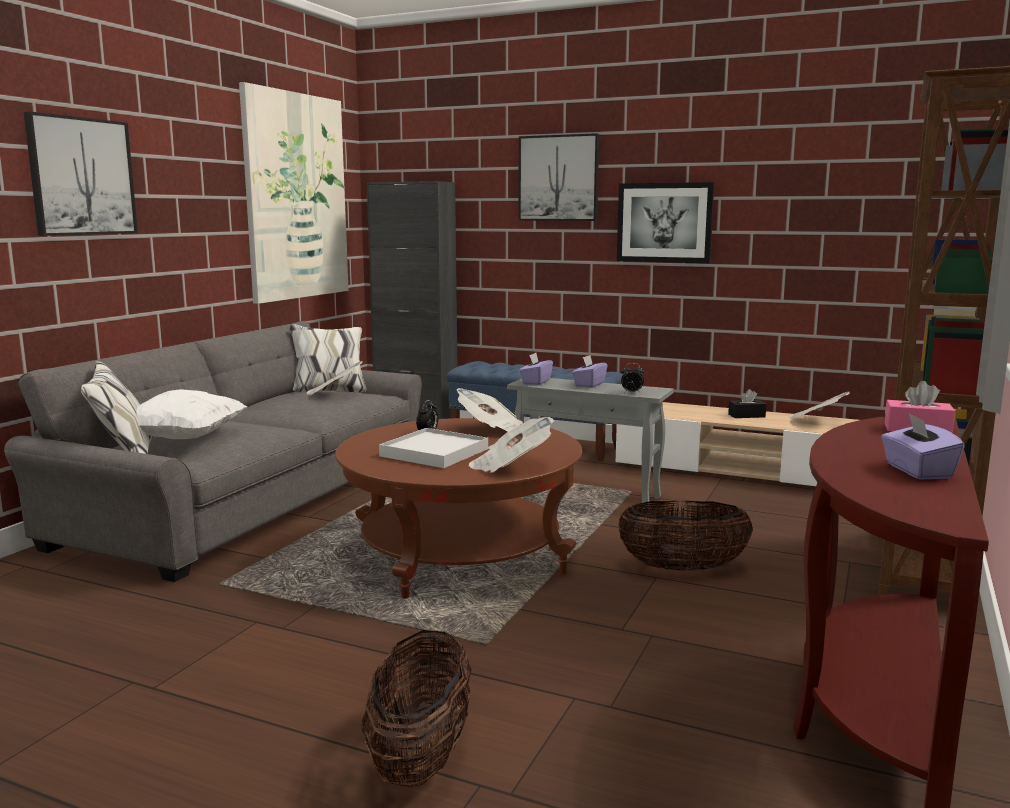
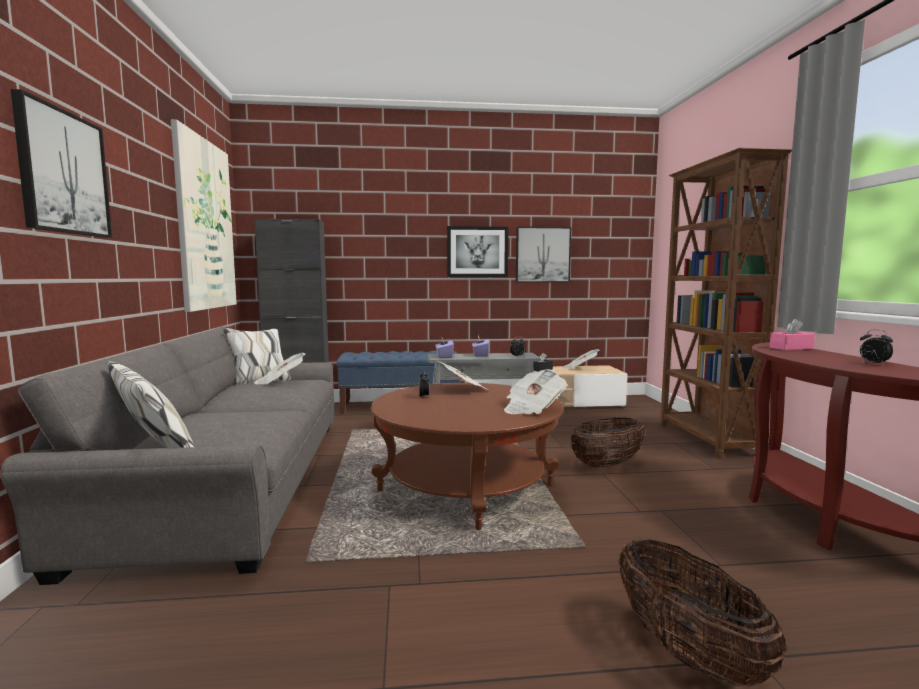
camera: 30 degrees left, 5 degrees down
(183, 439) = (210, 431): white pillow -> none
(434, 452) = (460, 408): white tray -> none
(558, 178) = (403, 221): picture -> picture (542, 255)
(917, 471) = (873, 364): purple tissue box -> alarm clock

